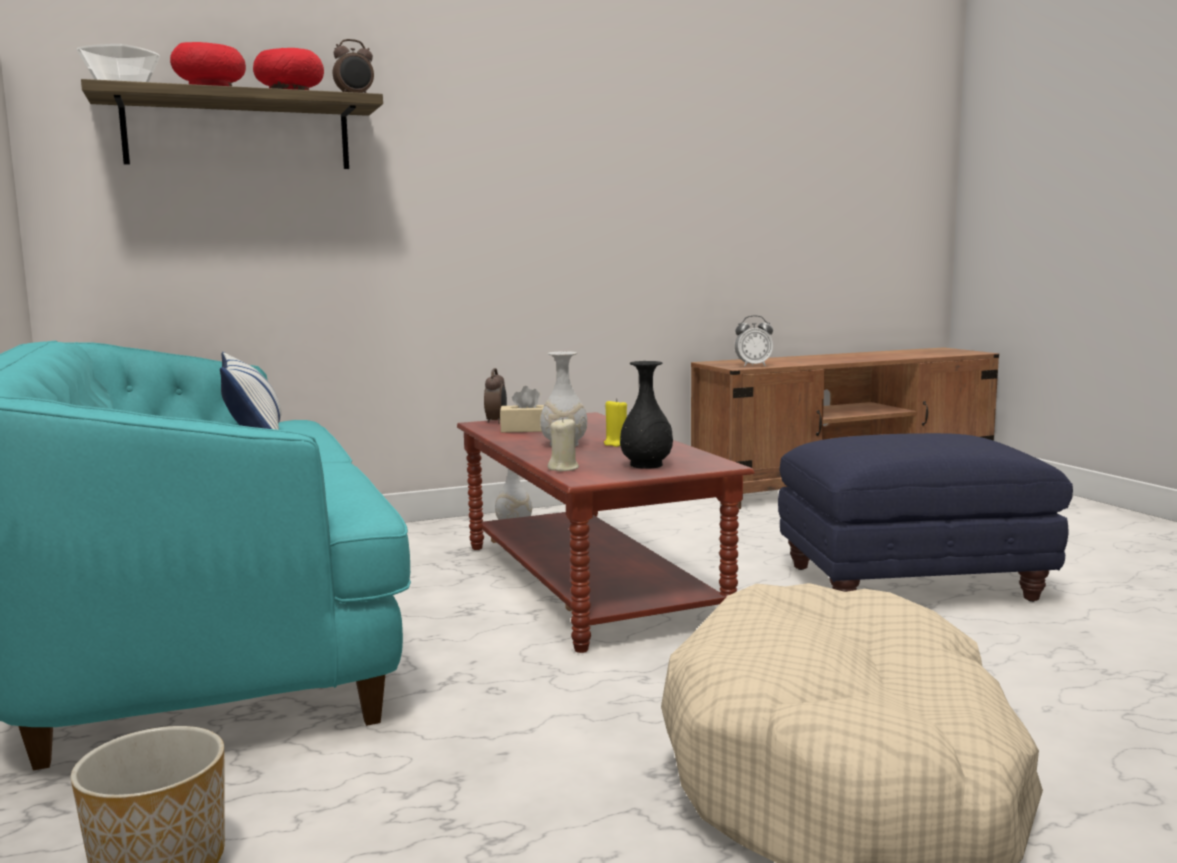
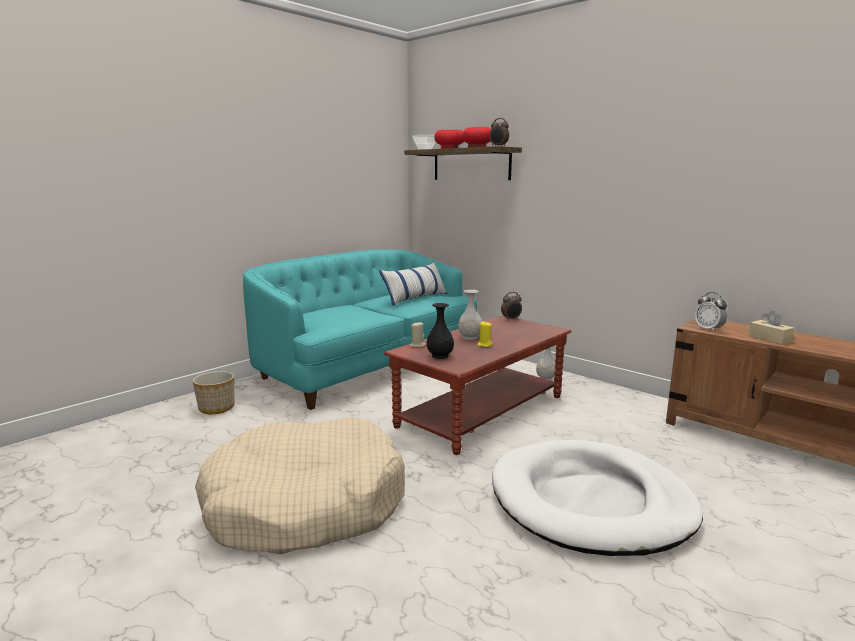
camera: 65 degrees right, 5 degrees up
(527, 429) = (499, 326): beige tissue box -> beige tissue box (769, 338)
(913, 583) = (591, 502): blue ottoman -> white dog bed

